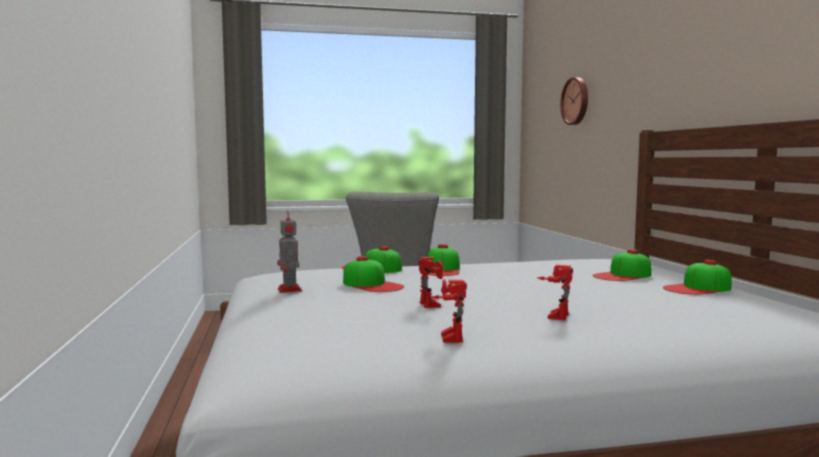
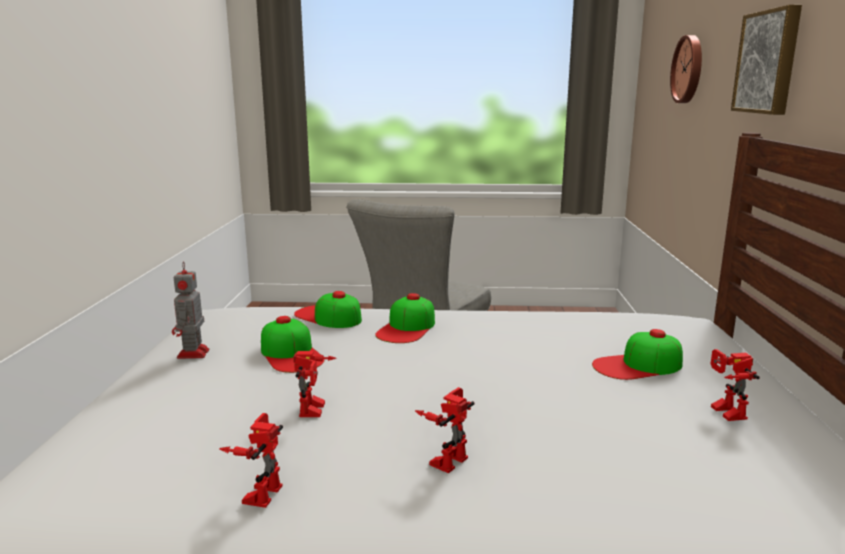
camera: 15 degrees right, 10 degrees up
(651, 85) = (769, 62): none -> picture
(698, 288) = (723, 412): cap -> toy robot

